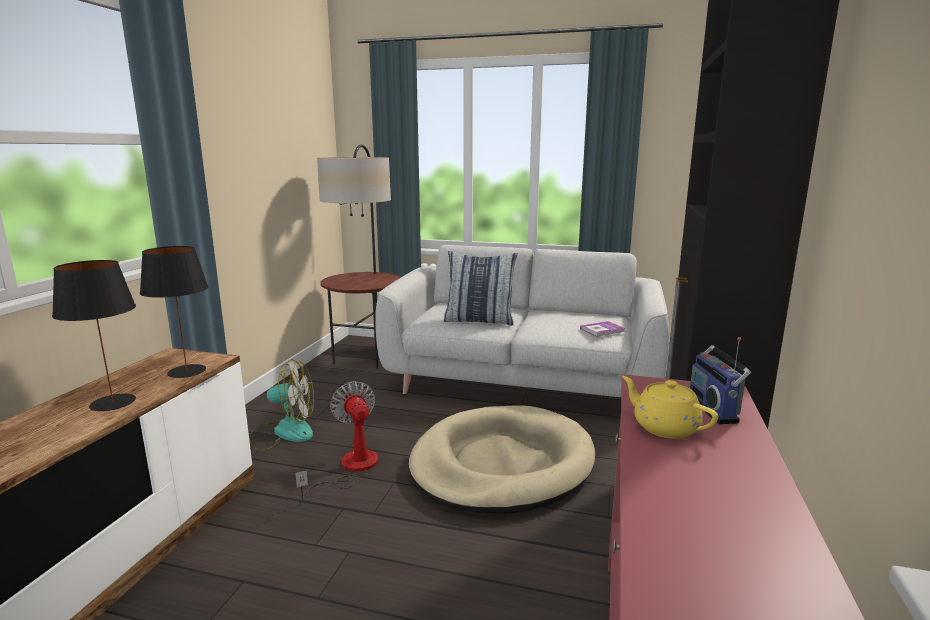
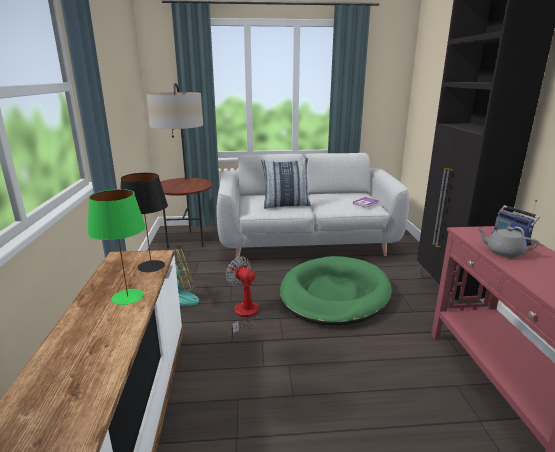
camera: 20 degrees left, 5 degrees up
(112, 403) = (128, 297): black table lamp -> green table lamp
(501, 464) = (334, 294): beige dog bed -> green dog bed
(664, 427) = (503, 252): yellow teapot -> grey teapot

